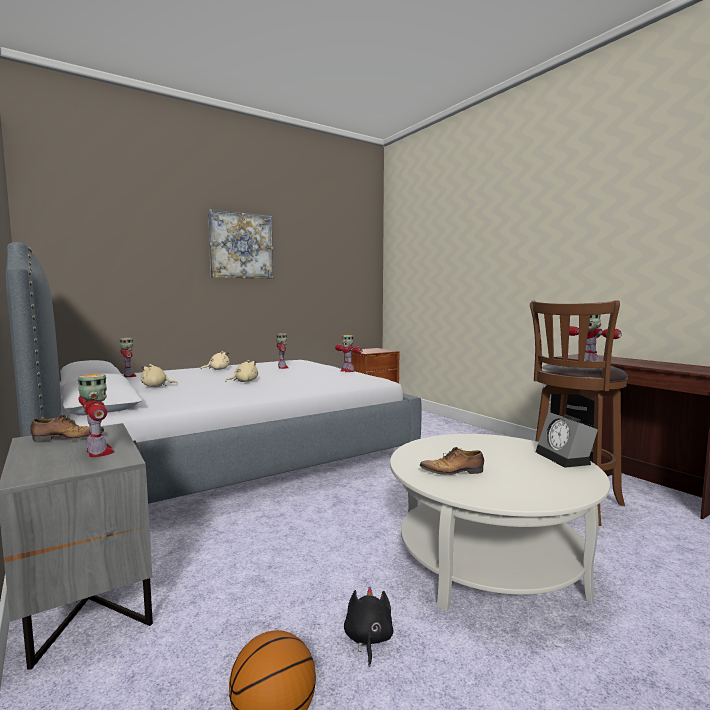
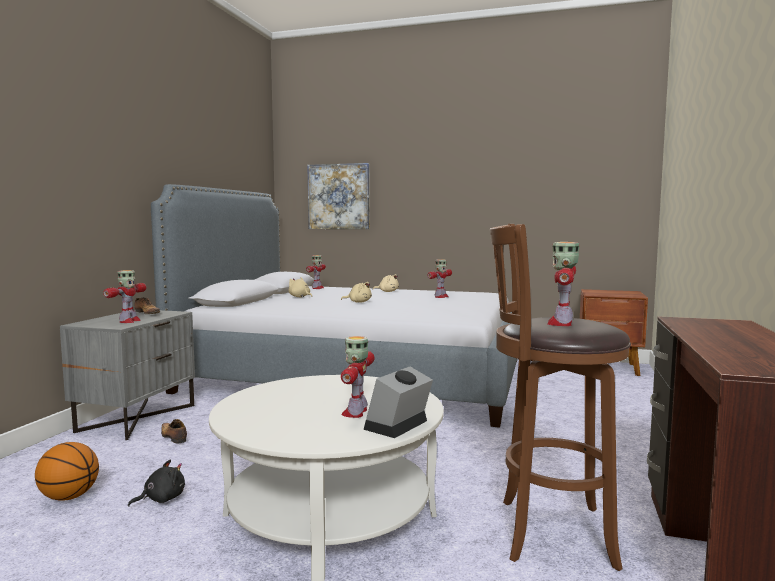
camera: 50 degrees right, 0 degrees up
(241, 246) = (451, 164): picture -> picture (339, 196)
(347, 371) = (477, 307): toy robot -> toy robot (356, 412)
(453, 472) = (281, 398): shoe -> shoe (173, 437)

